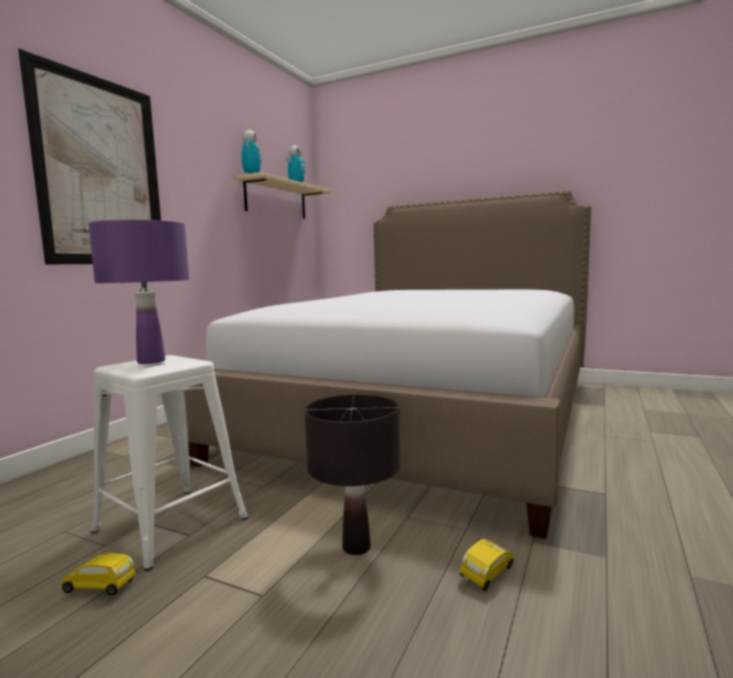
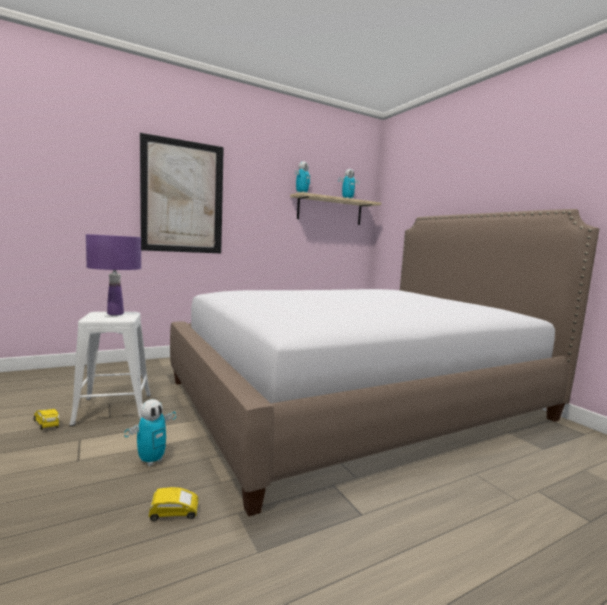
camera: 35 degrees right, 0 degrees up
(356, 547) = (152, 460): black table lamp -> toy robot

